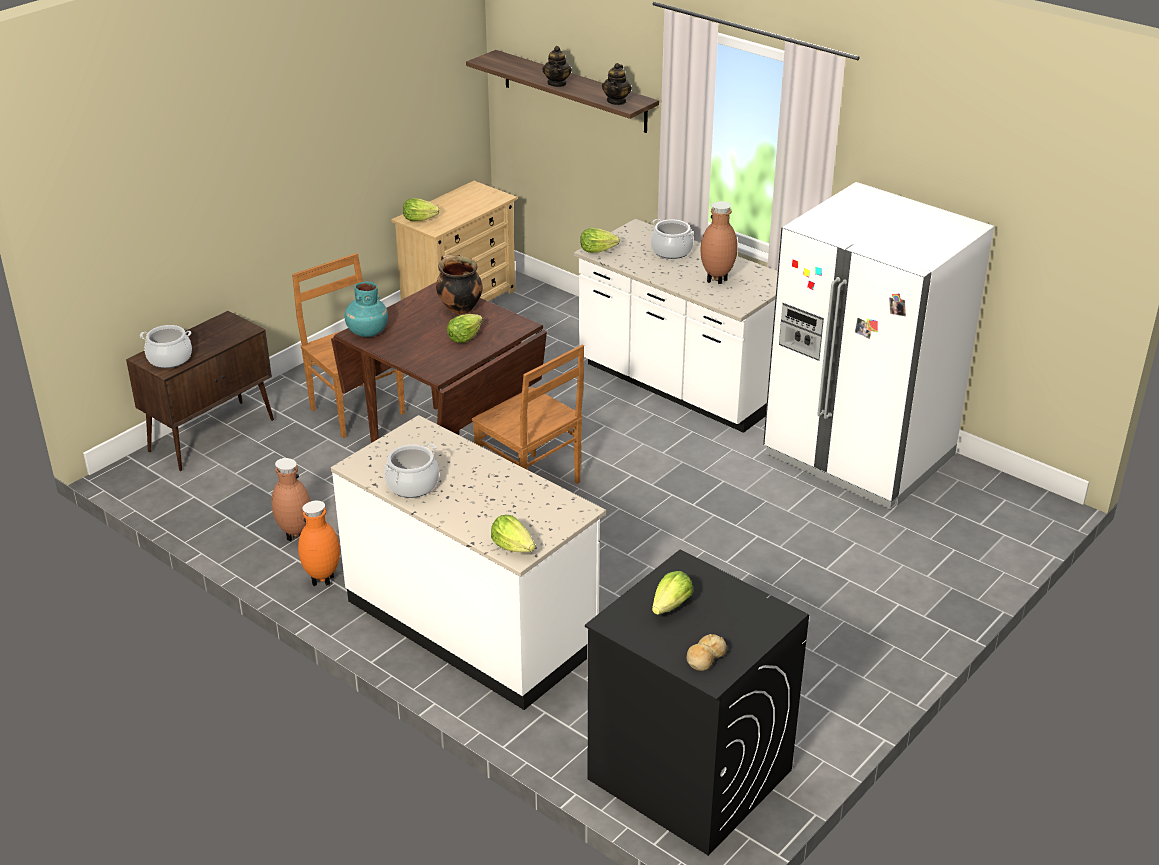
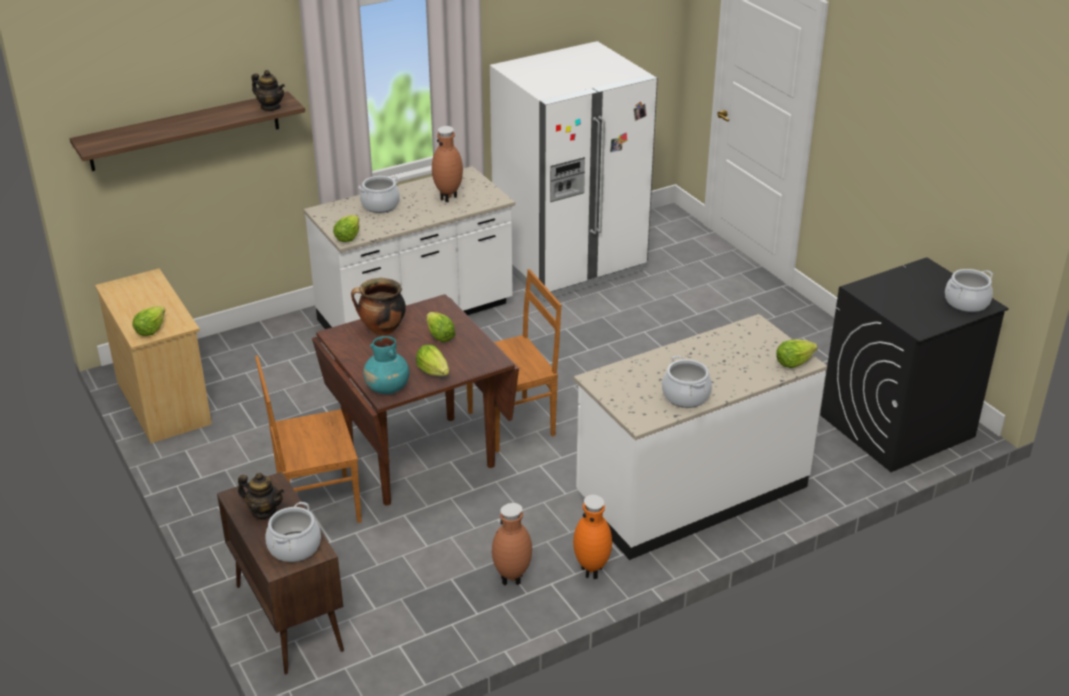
camera: 70 degrees left, 0 degrees up
(557, 83) = (197, 124): teapot -> teapot (264, 511)
(671, 606) = (906, 303): lettuce -> lettuce (433, 371)
(705, 658) = (966, 302): bread -> cooking pot

